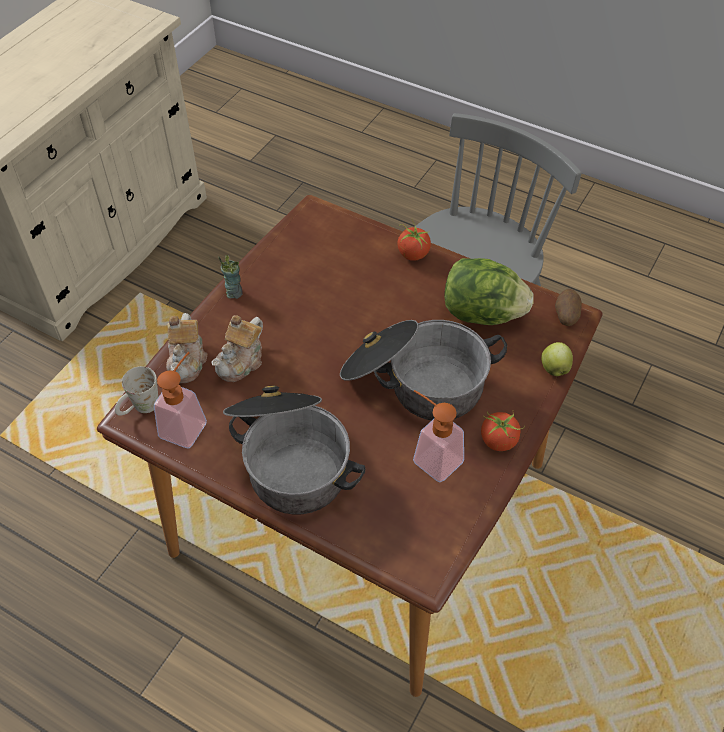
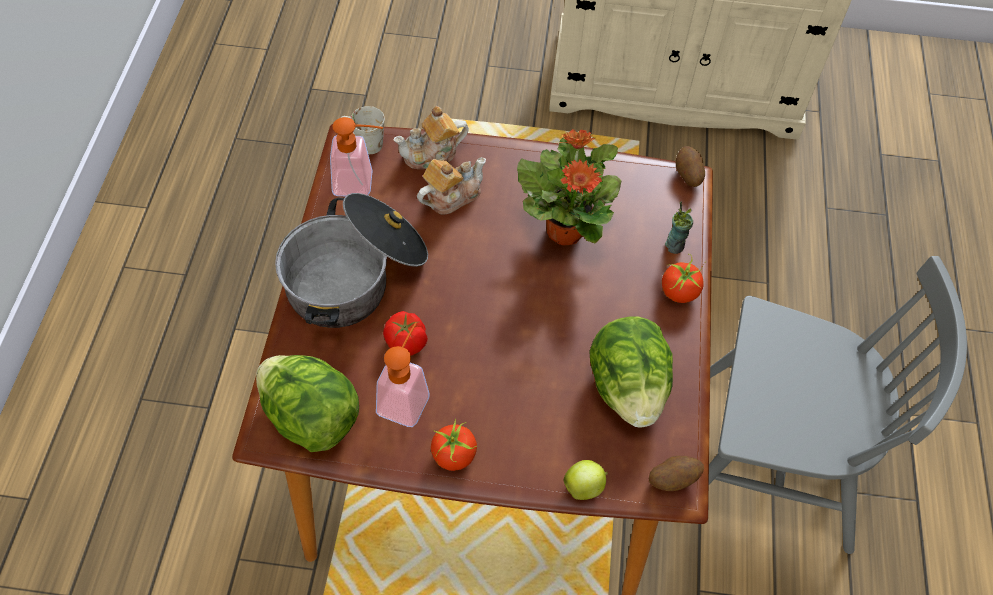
camera: 65 degrees right, 5 degrees up
(234, 292) = (534, 157): cup -> cup (675, 245)
(241, 362) = (451, 196): teapot -> teapot turned 135 degrees clockwise
(309, 209) = (687, 176): none -> potato
(320, 299) = (565, 230): none -> potted plant
(379, 441) = (406, 343): none -> tomato
(416, 382) = (497, 352): cooking pot -> none
(423, 534) = (311, 418): none -> lettuce

